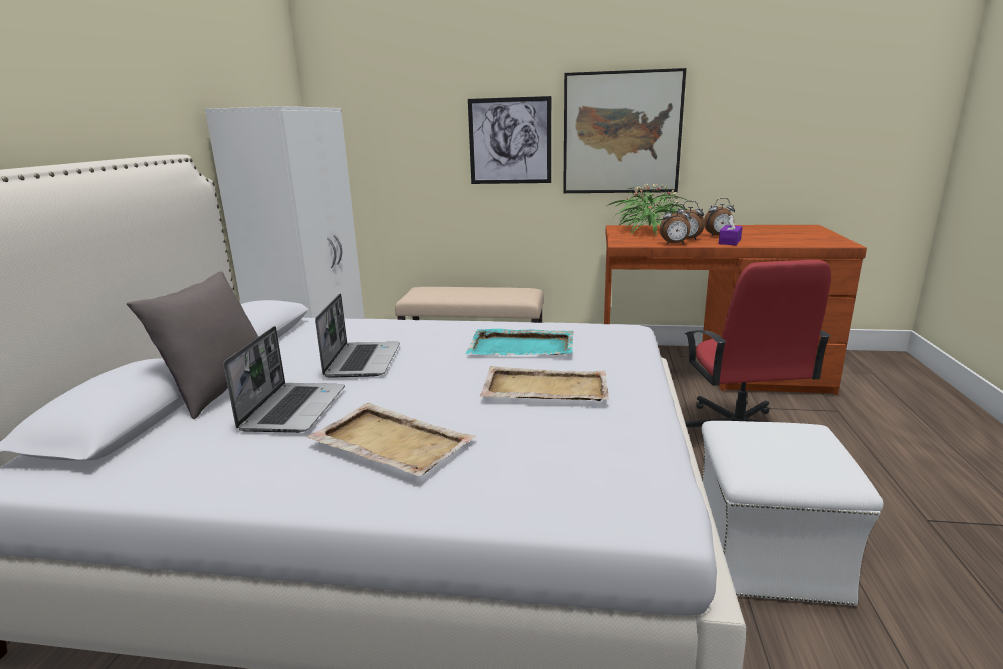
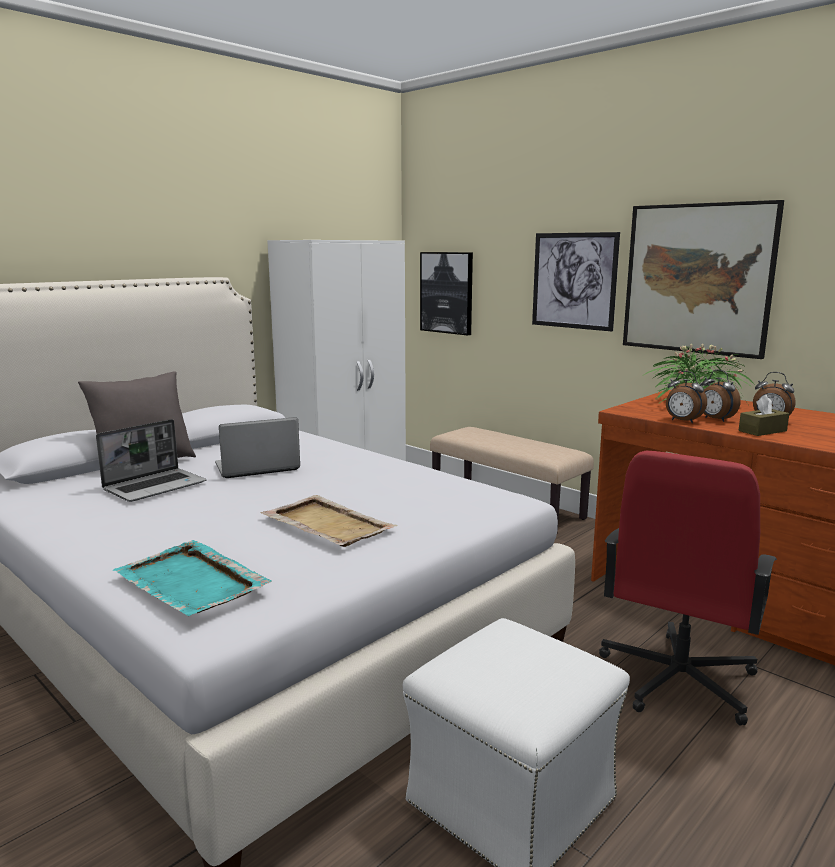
camera: 35 degrees right, 5 degrees down
(362, 360) = (256, 468): laptop -> laptop turned 150 degrees counterclockwise
(369, 161) = (447, 292): none -> picture
(390, 442) = (157, 524): beige tray -> none
(522, 346) = (388, 489): turquoise tray -> turquoise tray (192, 582)
(730, 241) = (762, 431): purple tissue box -> brown tissue box

